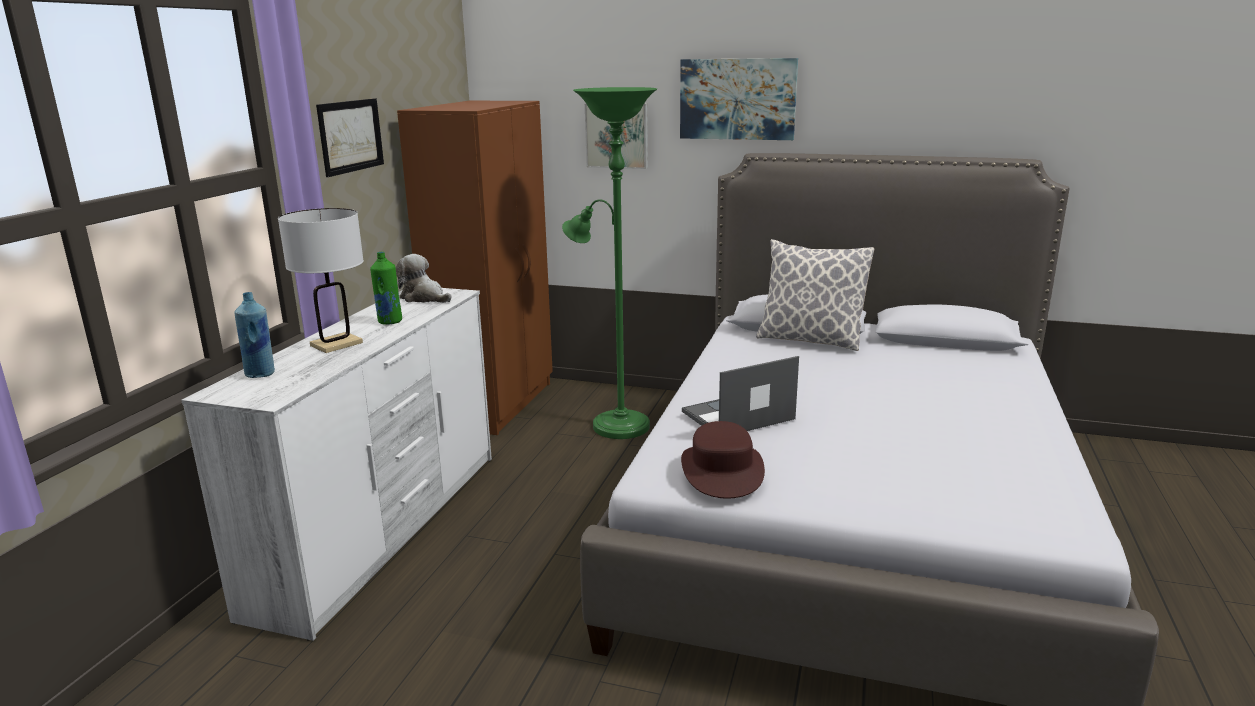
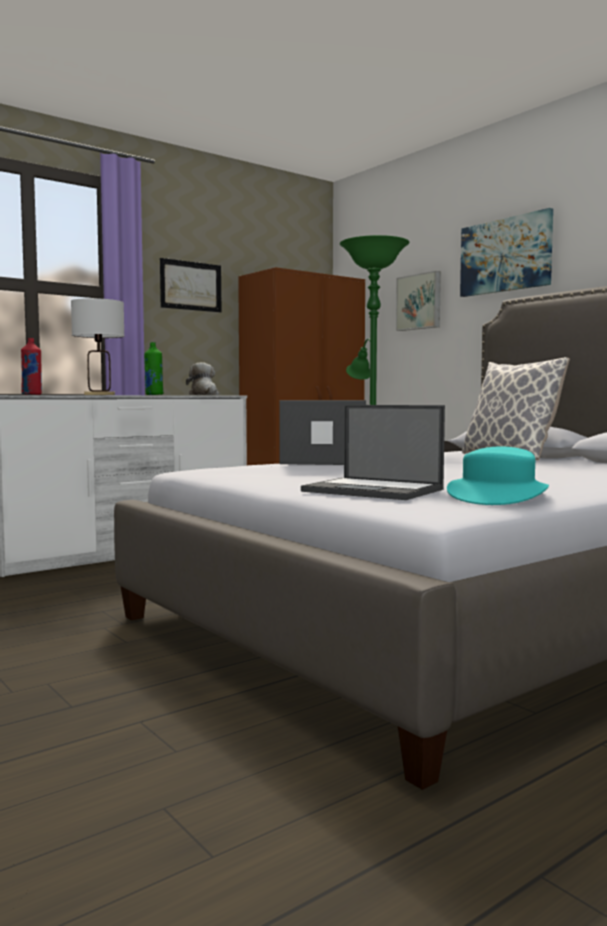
camera: 35 degrees right, 15 degrees down
(260, 374) = (32, 394): blue bottle -> red bottle
(721, 471) = (236, 469): brown hat -> none
(944, 496) = (375, 490): none -> laptop
(1032, 477) = (498, 496): none -> turquoise hat

